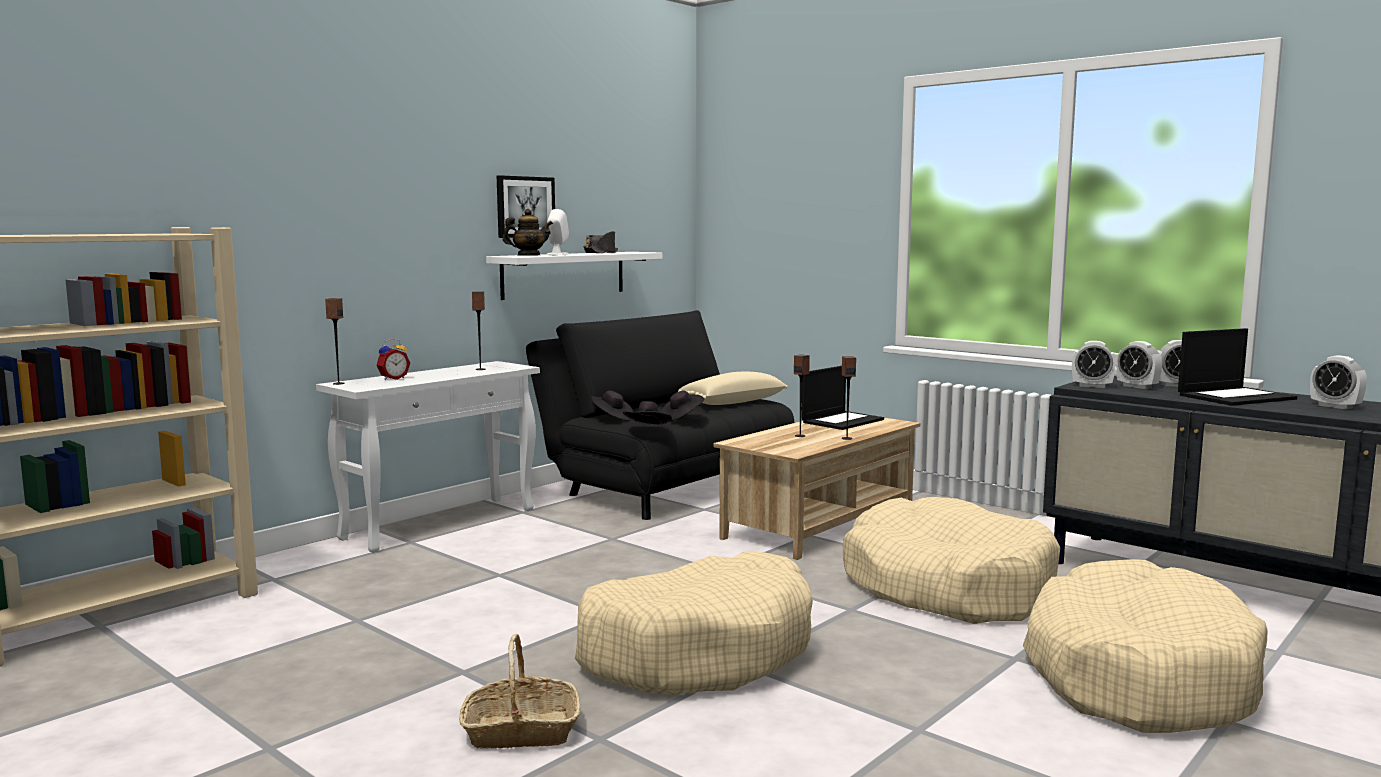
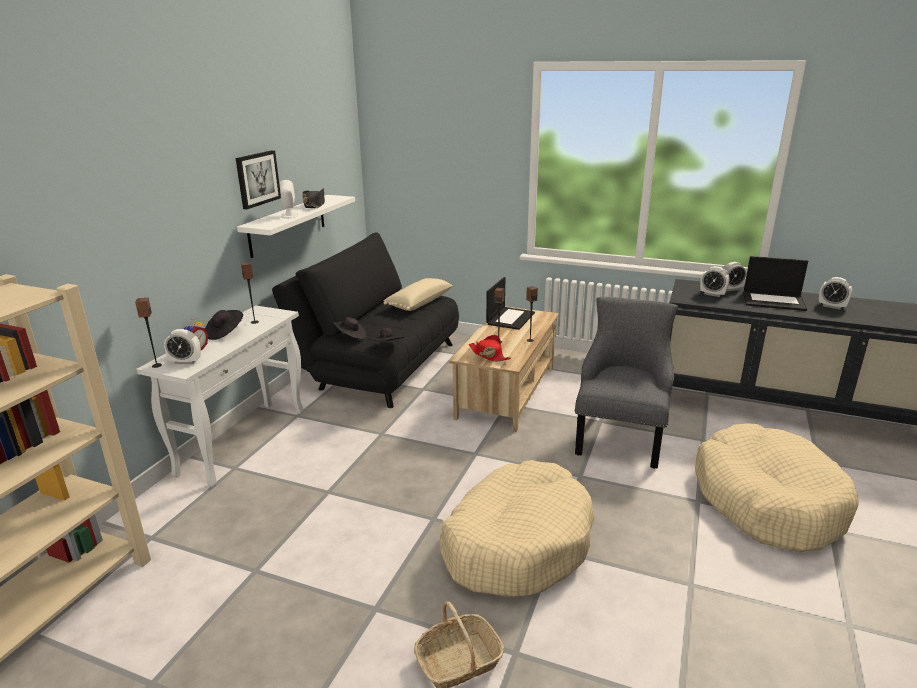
camera: 20 degrees left, 15 degrees up
(528, 255) = (272, 223): teapot -> none
(681, 418) = (400, 329): black hat -> black hat (225, 333)
(772, 444) = (488, 355): none -> red hat
(947, 587) = (620, 440): beige dog bed -> grey armchair
(1092, 386) = (688, 297): alarm clock -> alarm clock (185, 362)
(1235, 397) = (774, 301): laptop -> laptop turned 60 degrees clockwise

